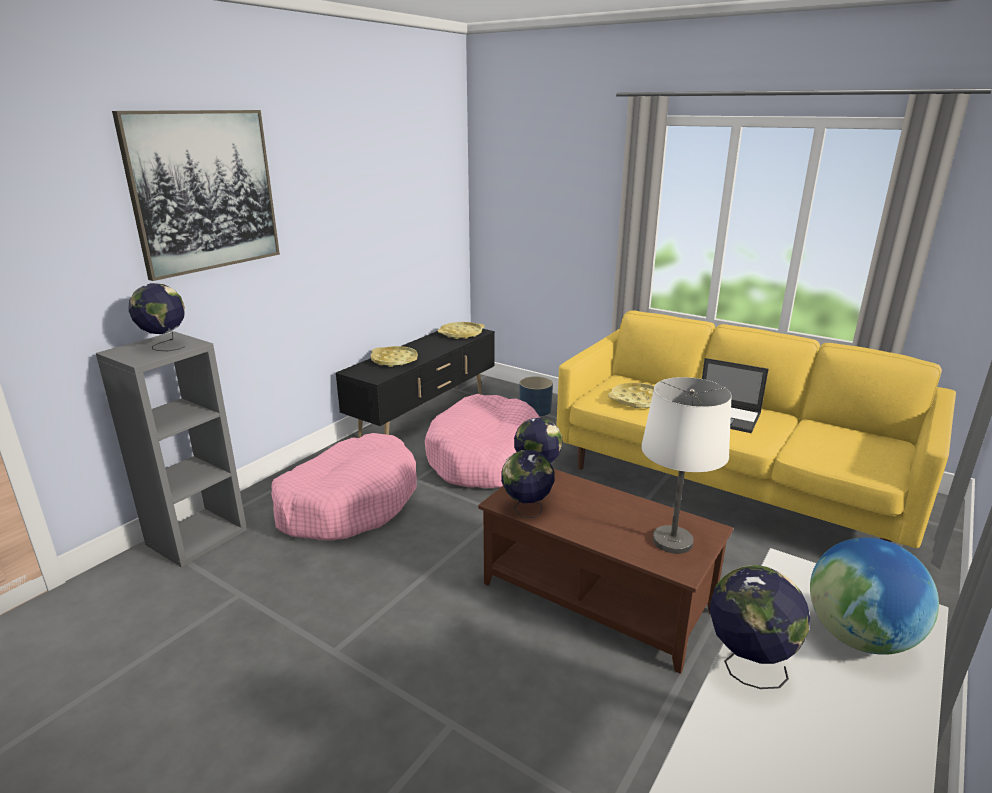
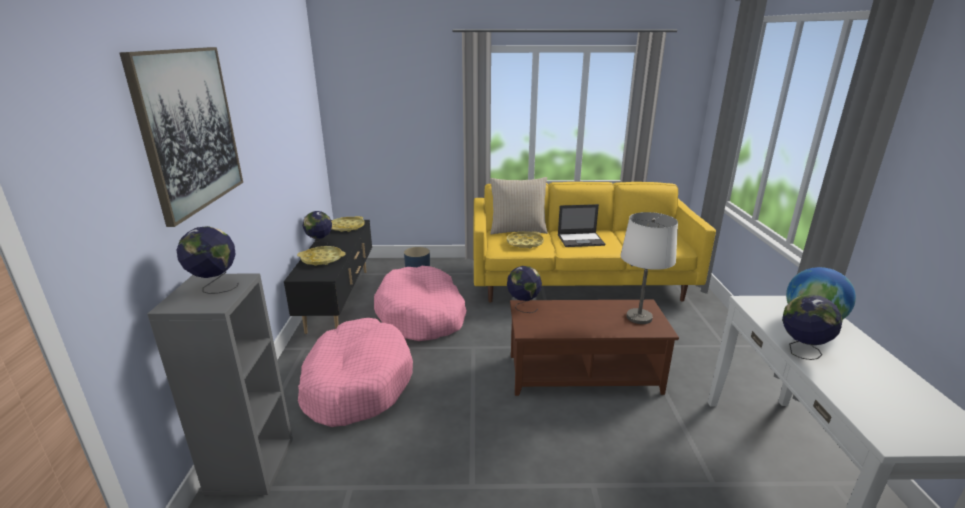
camera: 35 degrees left, 0 degrees up
(527, 511) = (548, 331): globe -> globe (320, 245)
(651, 383) = (518, 230): none -> beige pillow

